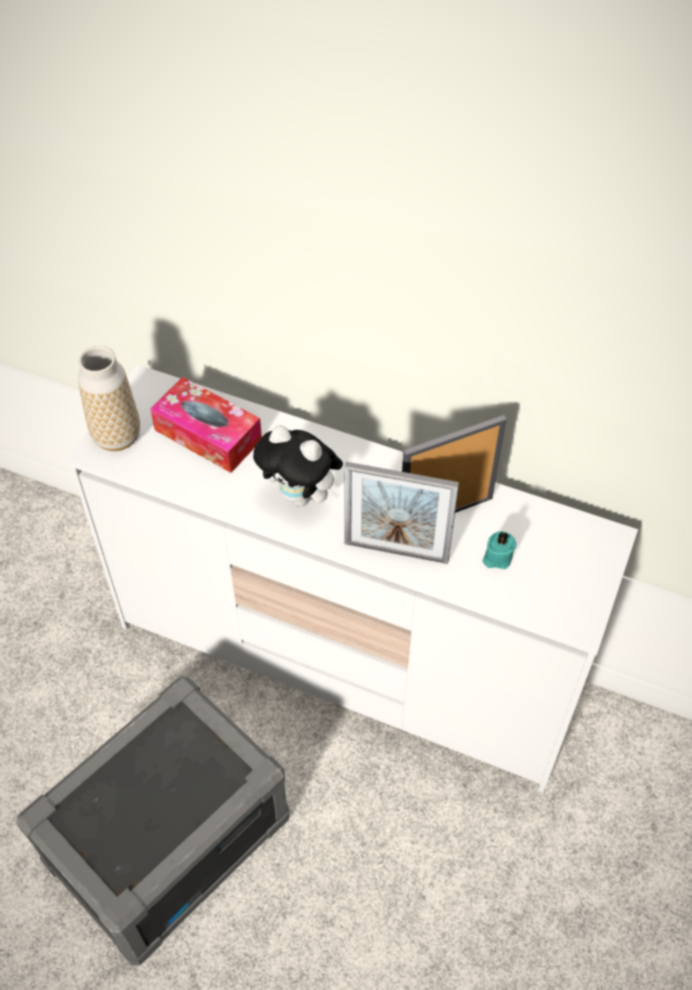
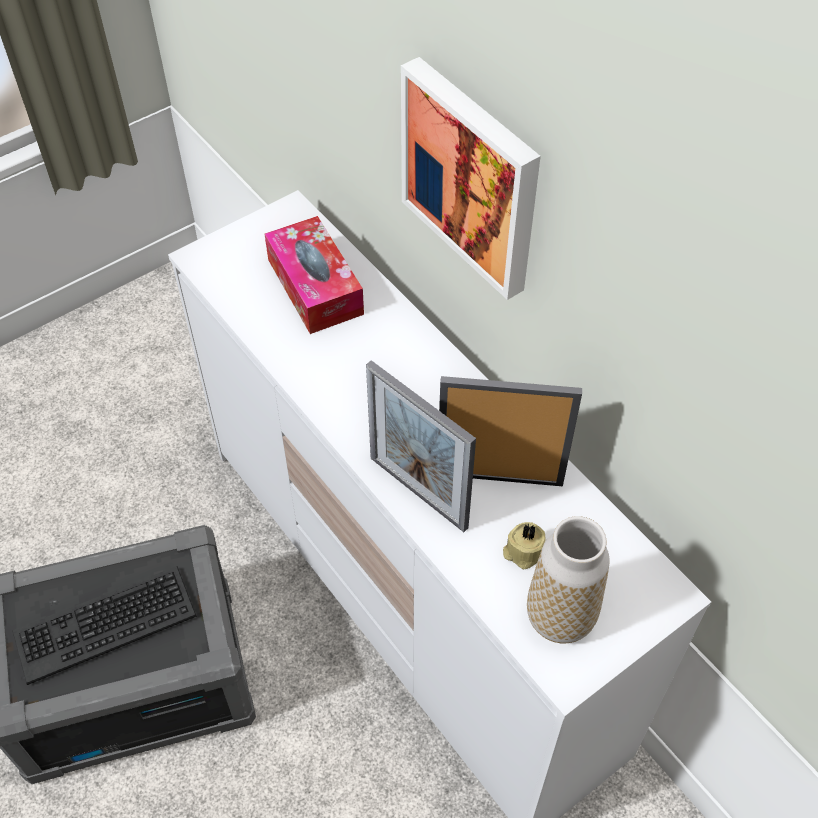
camera: 30 degrees right, 0 degrees up
(117, 437) = (229, 251): vase -> vase (560, 617)
(152, 793) = (105, 623): none -> keyboard
(302, 496) = (362, 389): plush toy -> none
(348, 292) = (473, 176): none -> picture
(497, 557) = (522, 552): turquoise candle -> beige candle

